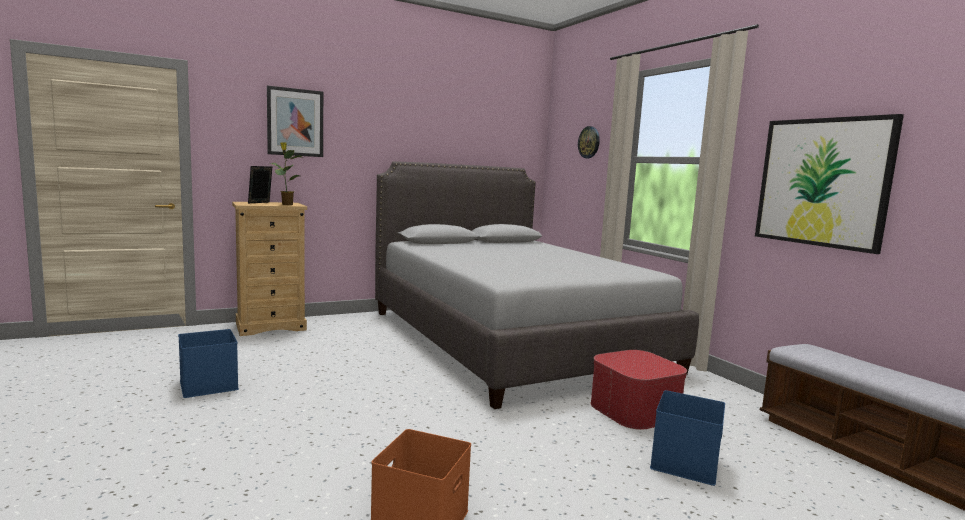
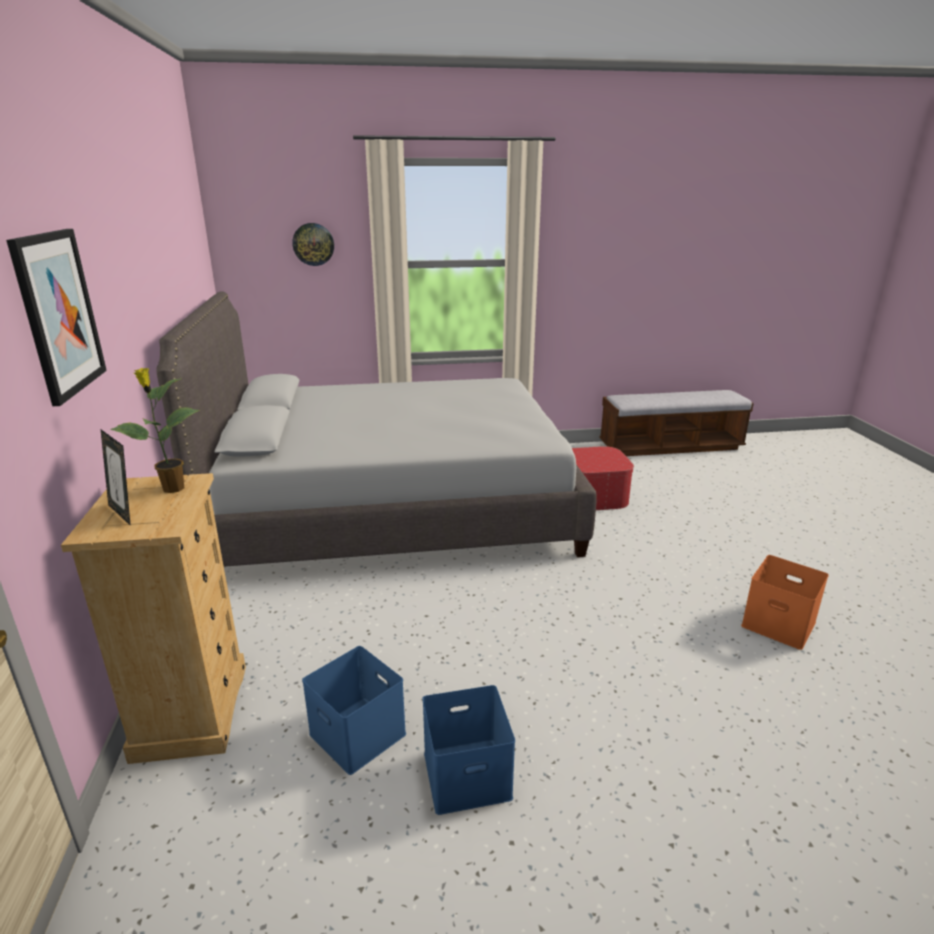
camera: 70 degrees left, 15 degrees up
(683, 462) = (678, 503): blue storage box -> blue storage box (355, 734)
(822, 182) = (606, 276): picture -> none

